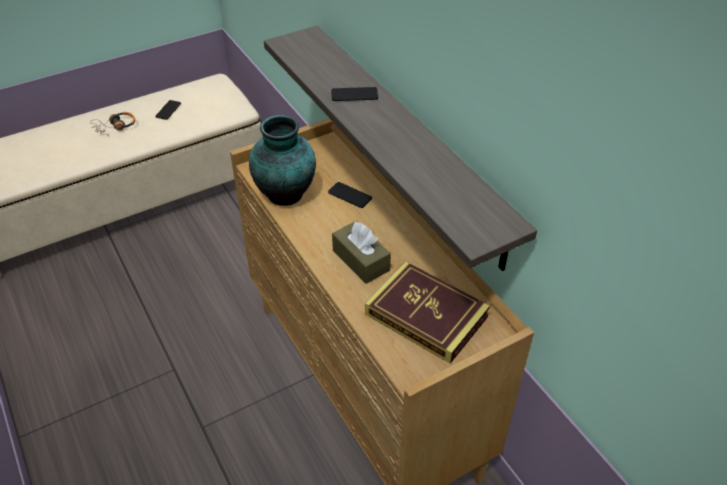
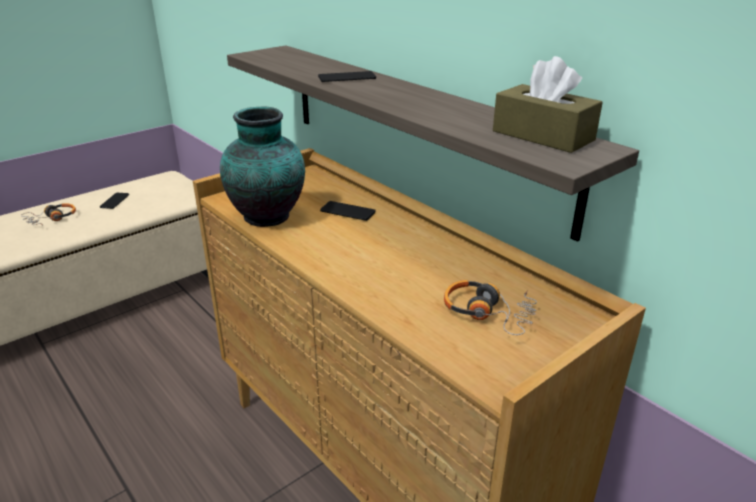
camera: 10 degrees left, 15 degrees down
(361, 260) = (381, 267): brown tissue box -> brown tissue box (542, 135)
(426, 315) = (488, 313): book -> headphones

